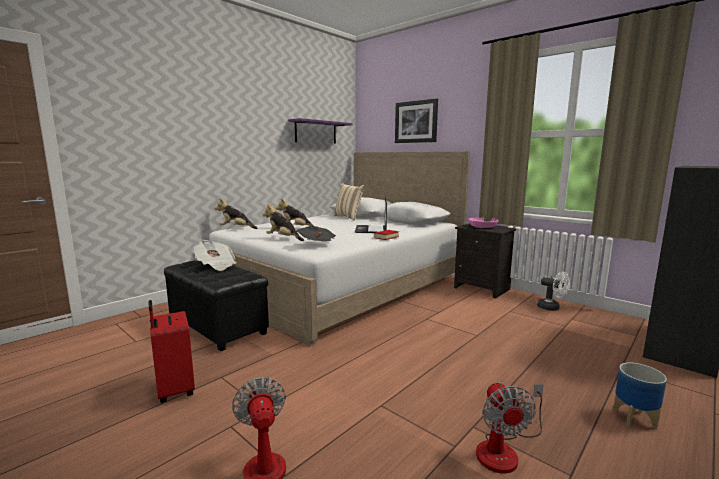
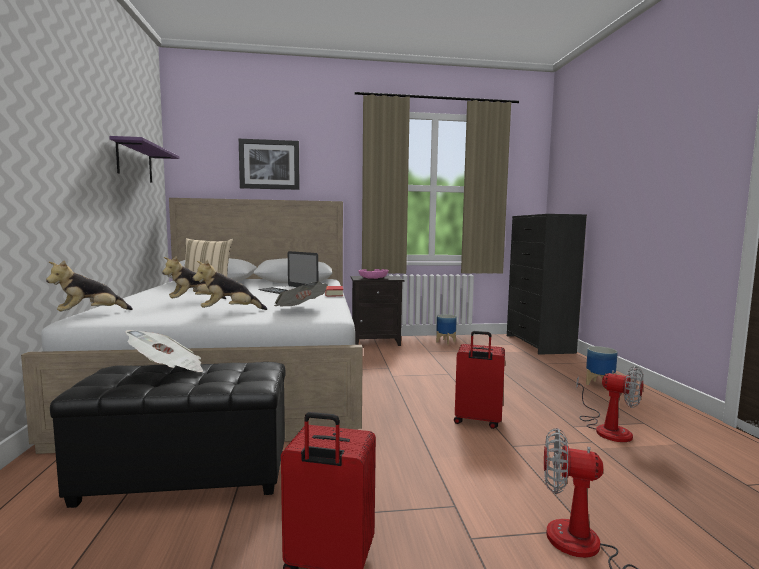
camera: 50 degrees left, 5 degrees down
(402, 377) = (477, 421): none -> red suitcase
(552, 308) = (445, 342): white fan -> planter

